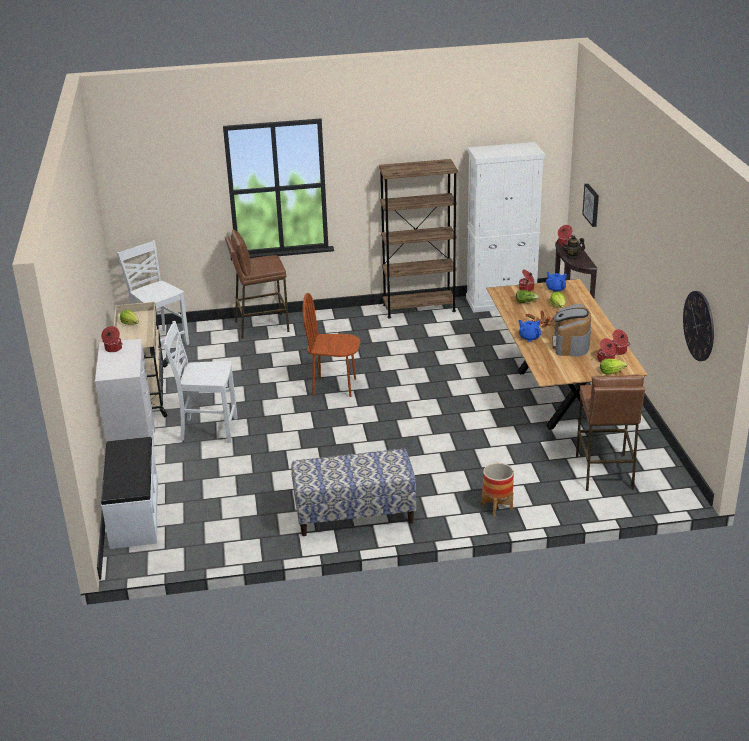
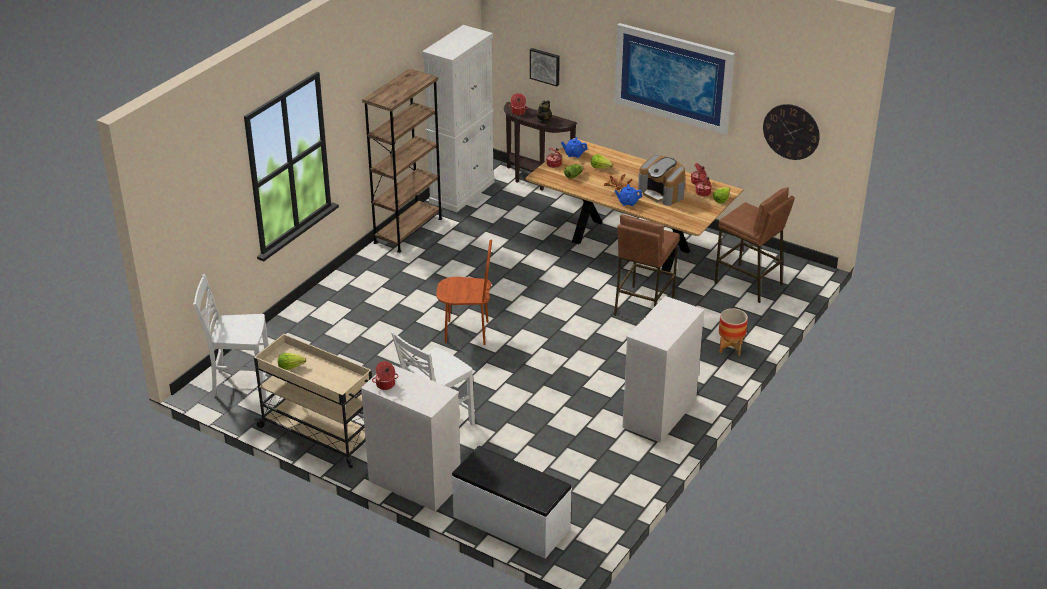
camera: 50 degrees left, 5 degrees up
(261, 326) = (305, 318): brown stool -> brown stool (643, 306)
(334, 387) = (466, 332): brown chair -> brown chair turned 135 degrees counterclockwise
(354, 515) = (659, 414): bench -> white dresser
(645, 238) = (673, 77): none -> picture

